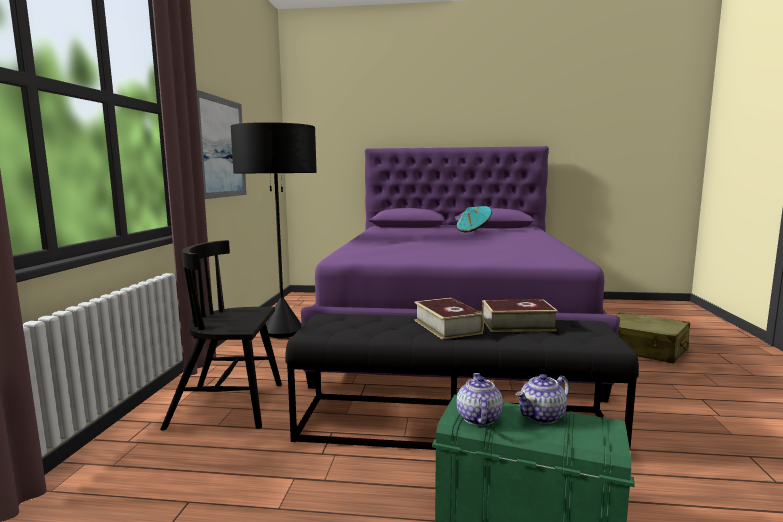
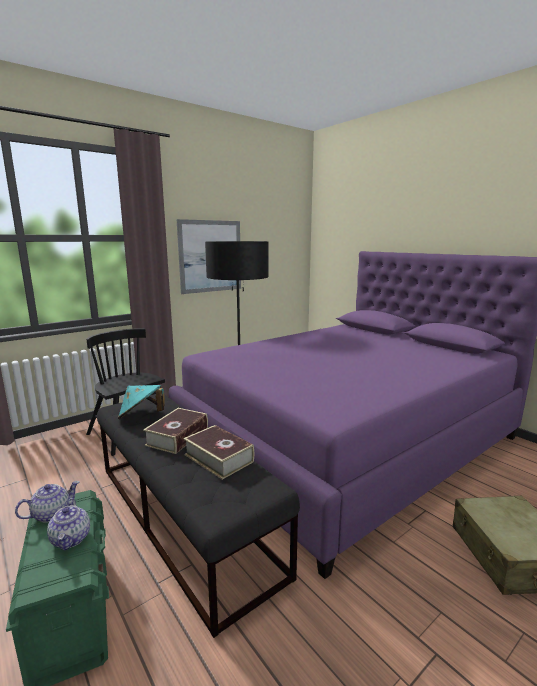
camera: 45 degrees right, 5 degrees up
(474, 231) = (405, 348): turquoise hat -> turquoise hat (141, 416)
(542, 416) = (71, 539): teapot -> teapot turned 120 degrees counterclockwise

